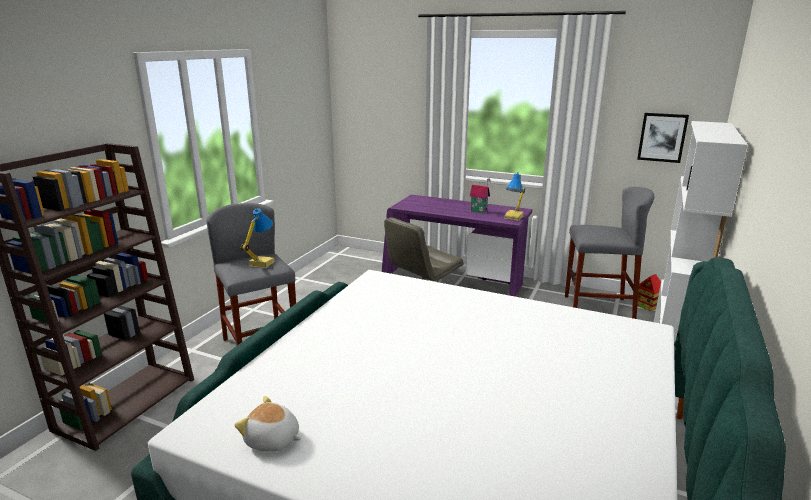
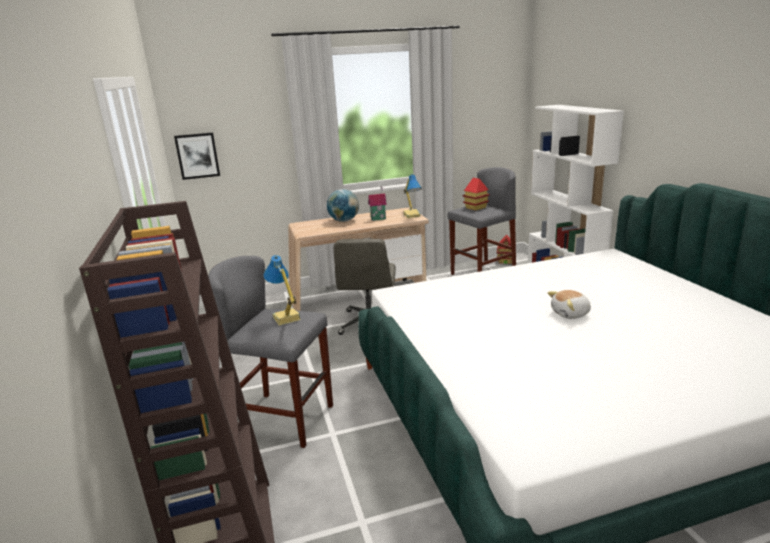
camera: 40 degrees left, 0 degrees up
(272, 440) = (591, 422): plush toy -> plush toy (571, 314)
(450, 204) = (344, 221): none -> globe
(452, 282) = (359, 295): purple desk -> beige desk
(600, 229) = (475, 208): none -> toy house
(662, 137) = (491, 126): picture -> picture (197, 156)

